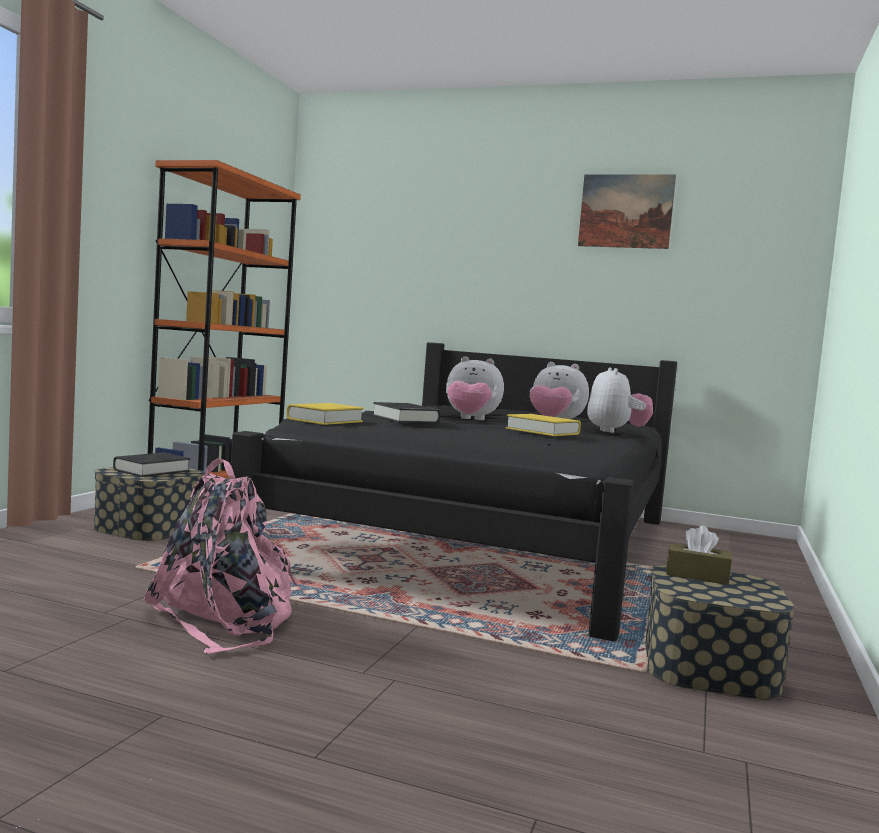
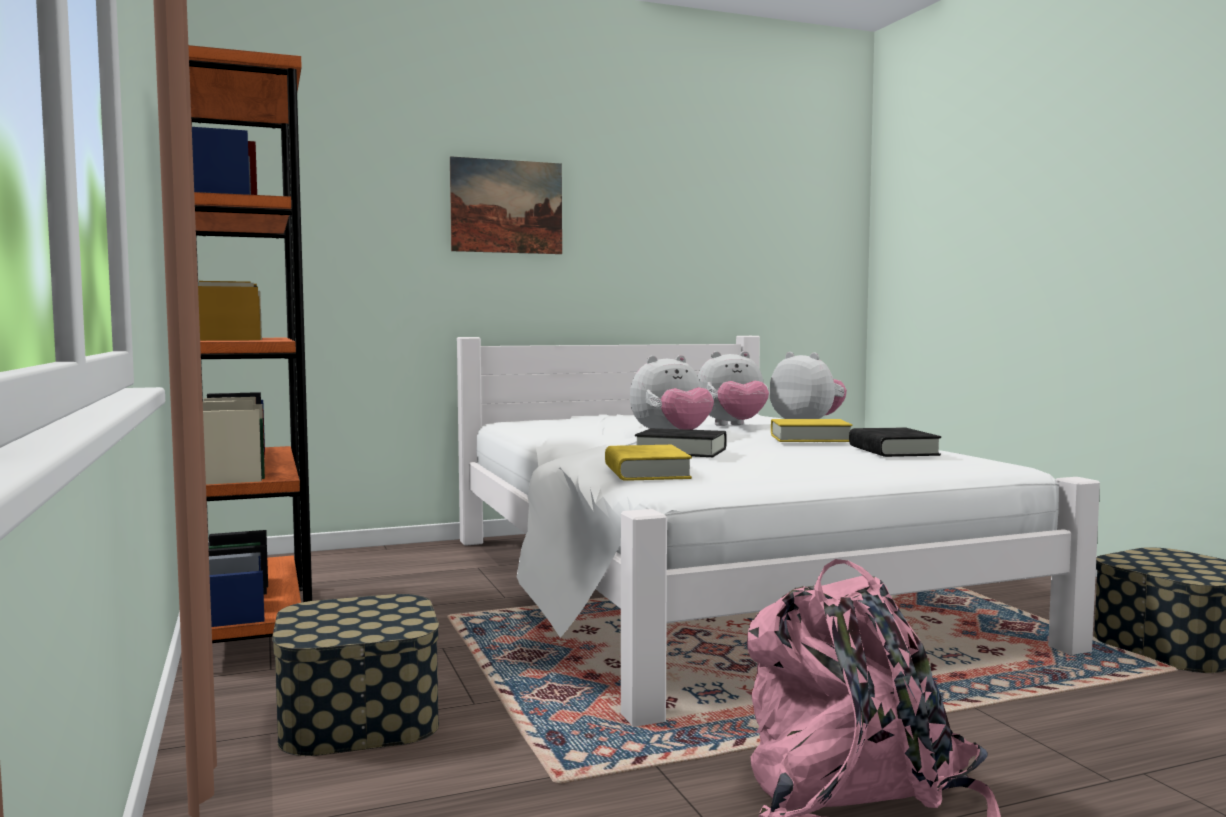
camera: 40 degrees left, 0 degrees up
(151, 470) = (353, 616): black book -> black book (893, 450)
(482, 540) = (710, 587): black bed -> white bed
(626, 211) = (681, 162): picture -> picture (506, 206)
(697, 575) = (1143, 560): brown tissue box -> none

